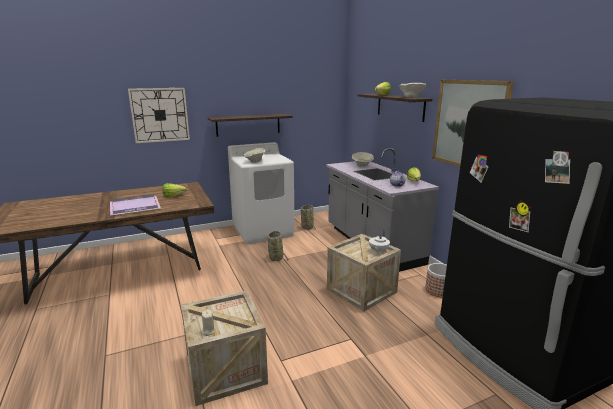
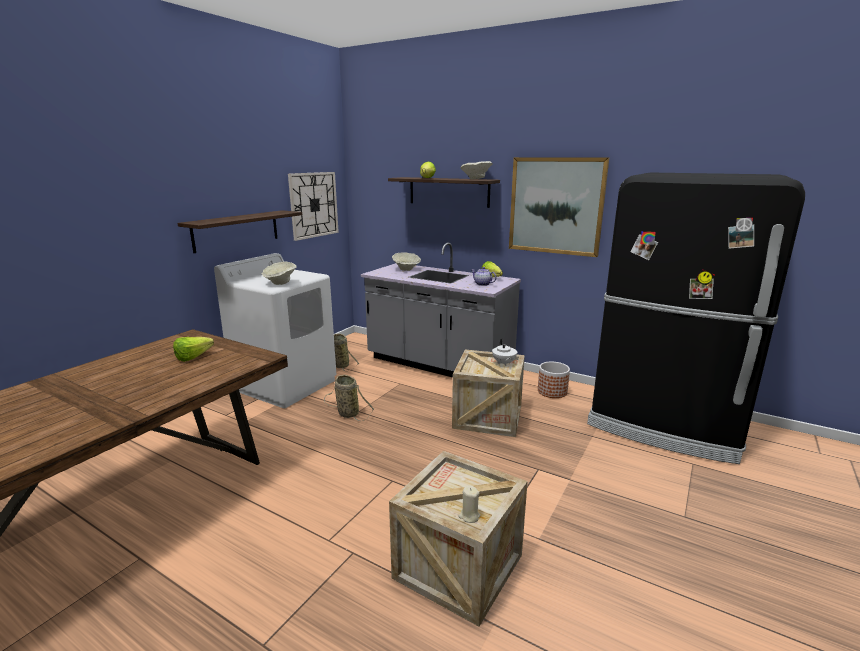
camera: 35 degrees left, 0 degrees up
(136, 207) = (154, 388): purple tray -> none
(160, 115) = (97, 224): wall clock -> wall clock (313, 205)

